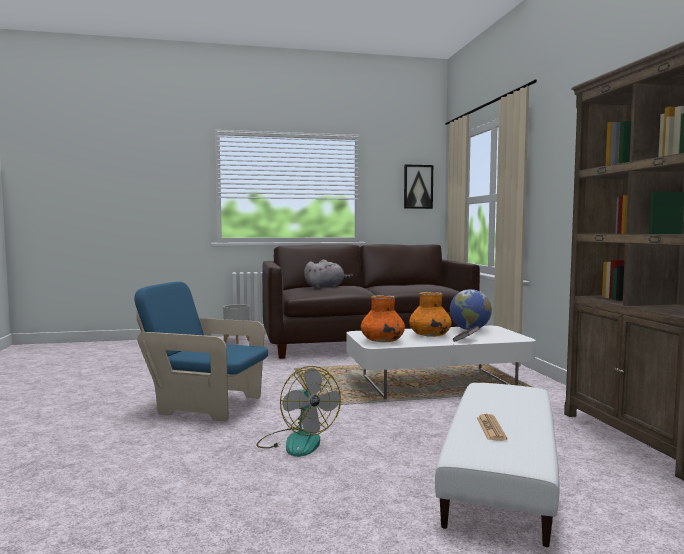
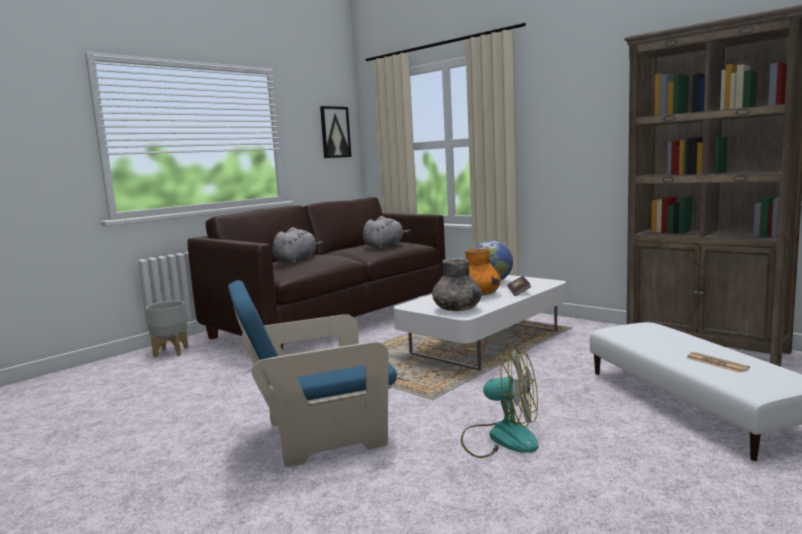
camera: 35 degrees left, 5 degrees up
(382, 341) = (457, 309): orange vase -> grey vase
(414, 286) = (385, 246): none -> grey plush toy

